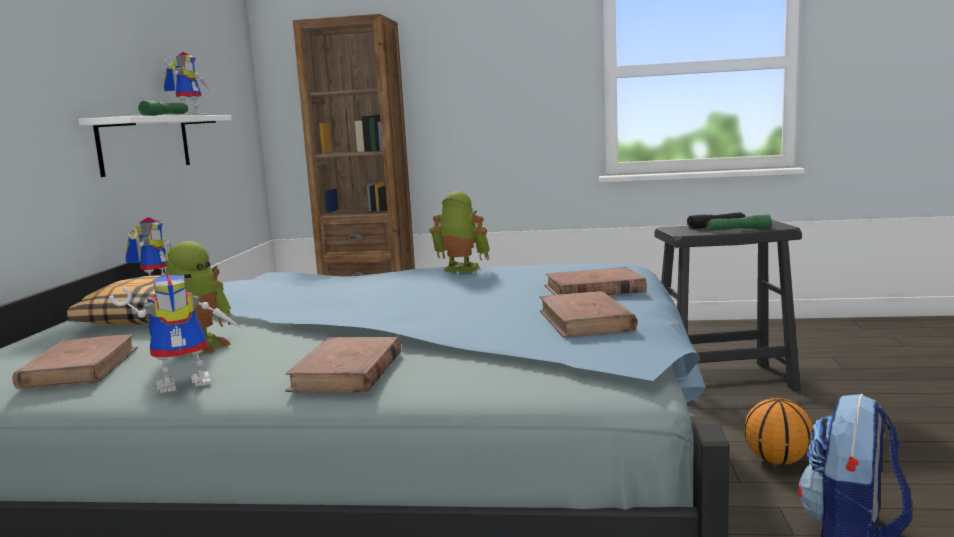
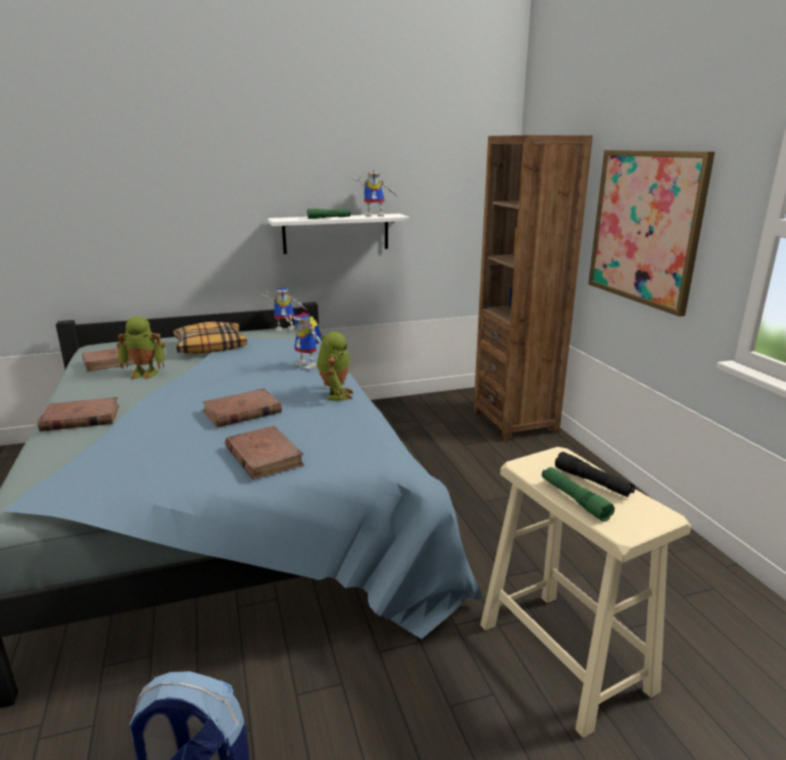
camera: 65 degrees right, 10 degrees up
(188, 382) = (81, 388): toy robot -> toy robot (309, 365)
(484, 96) = (645, 227): none -> picture
(585, 321) = (157, 467): brown book -> brown book (242, 412)
(722, 381) = (563, 655): black stool -> beige stool
(778, 461) = (352, 724): basketball -> none

